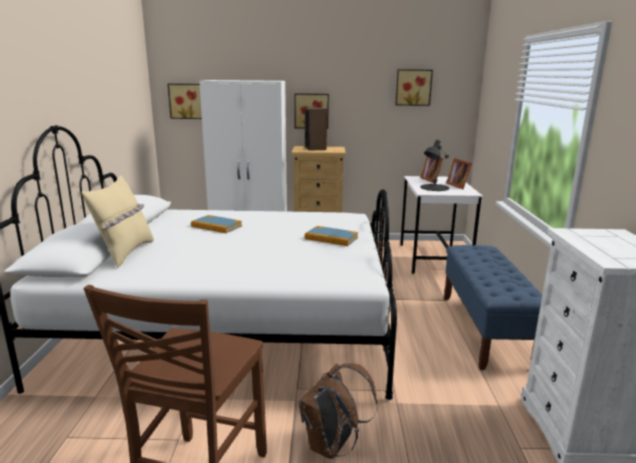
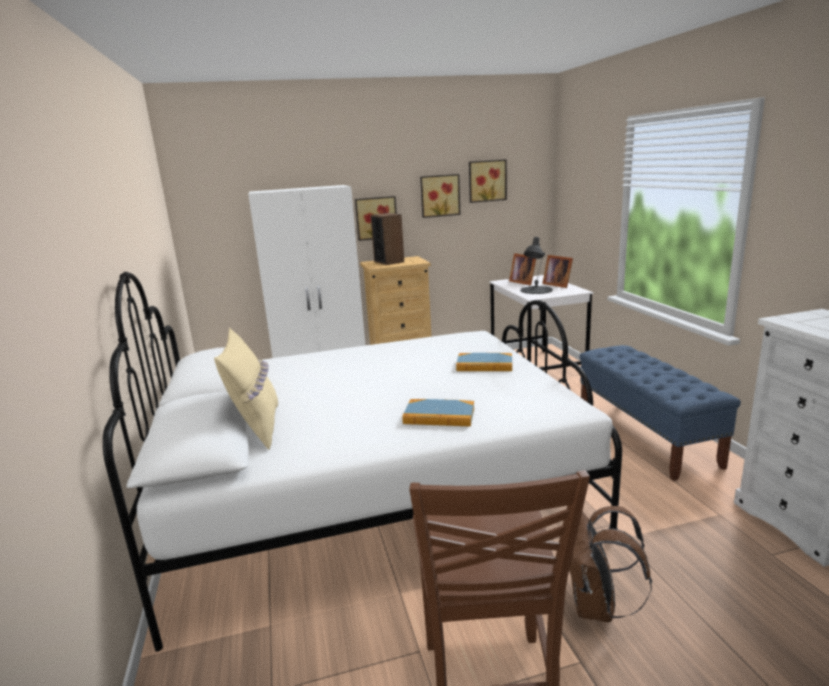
camera: 15 degrees left, 0 degrees up
(186, 101) = (219, 220): picture -> picture (439, 195)
(216, 226) = (336, 373): book -> book (439, 416)

